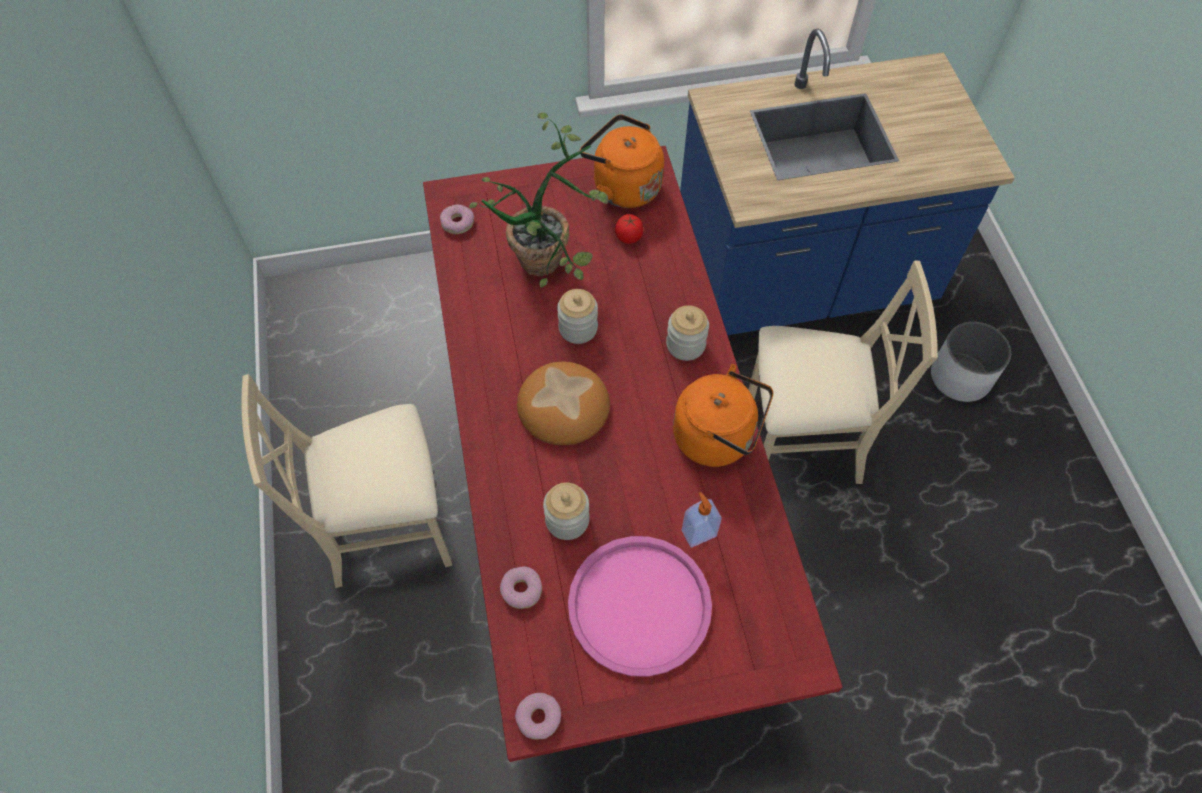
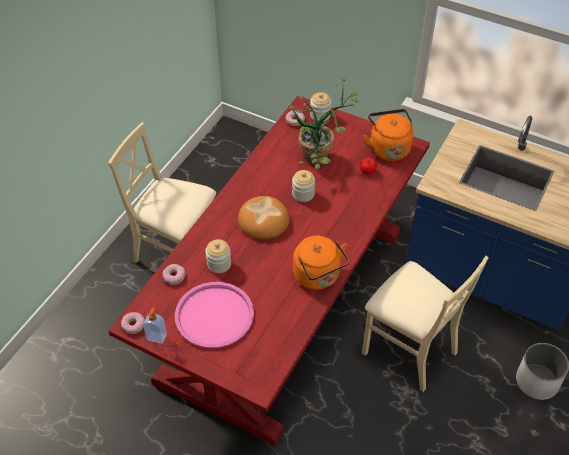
camera: 40 degrees right, 10 degrees down
(685, 345) = (345, 231): jar -> jar (320, 115)
(698, 532) = (268, 307): soap dispenser -> soap dispenser (157, 336)

